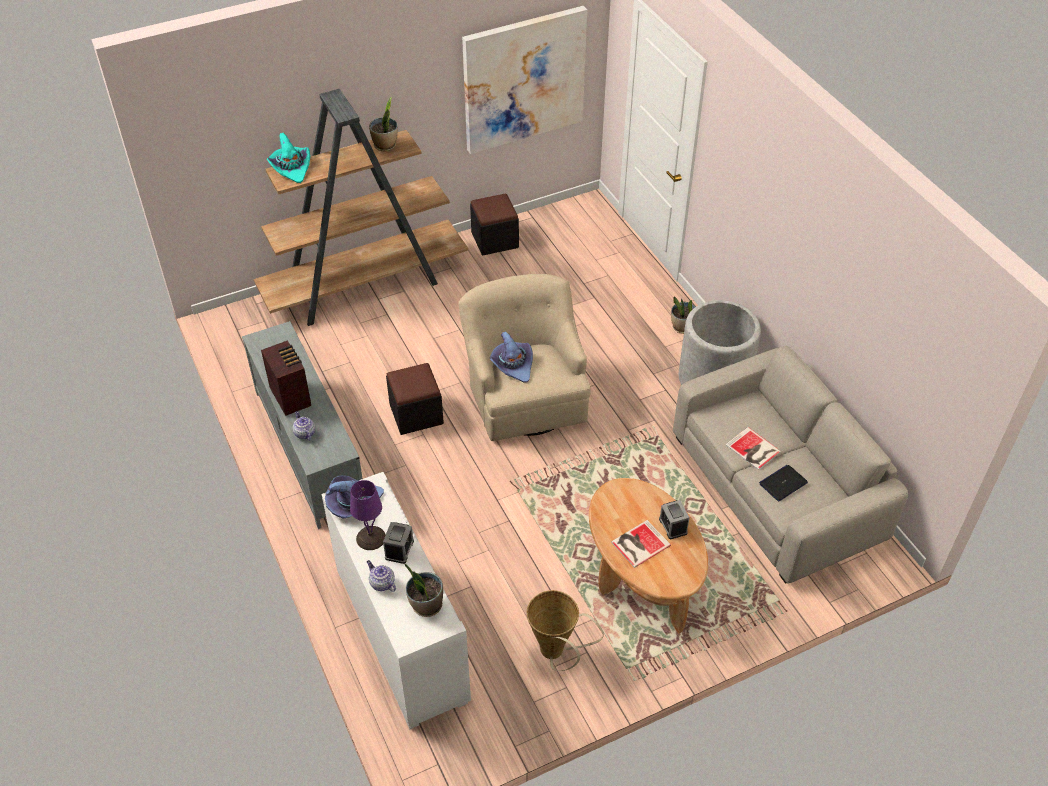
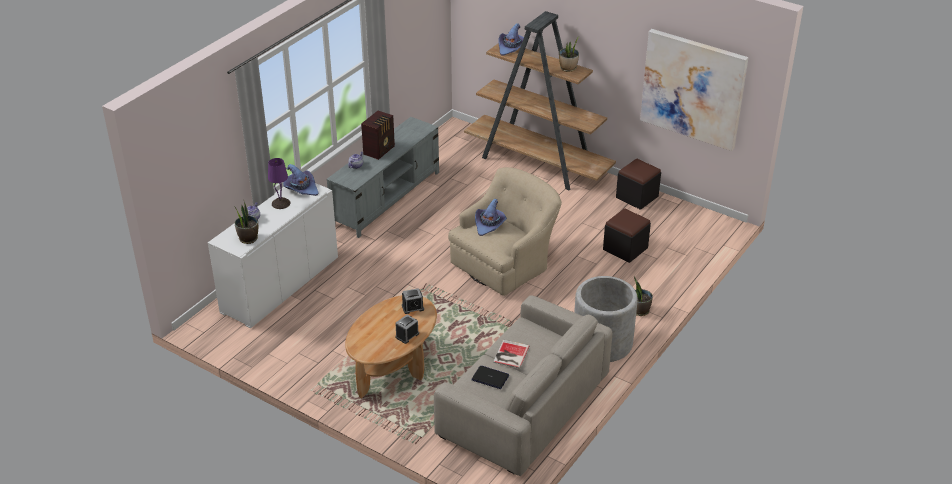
camera: 60 degrees right, 10 degrees down
(291, 167) = (511, 47): turquoise hat -> purple hat
(399, 549) = (280, 215): alarm clock -> alarm clock (412, 307)
(416, 414) = (448, 226): black ottoman -> black ottoman (625, 249)
(556, 653) = (308, 350): basket -> none
(639, 544) = (381, 325): book -> none

